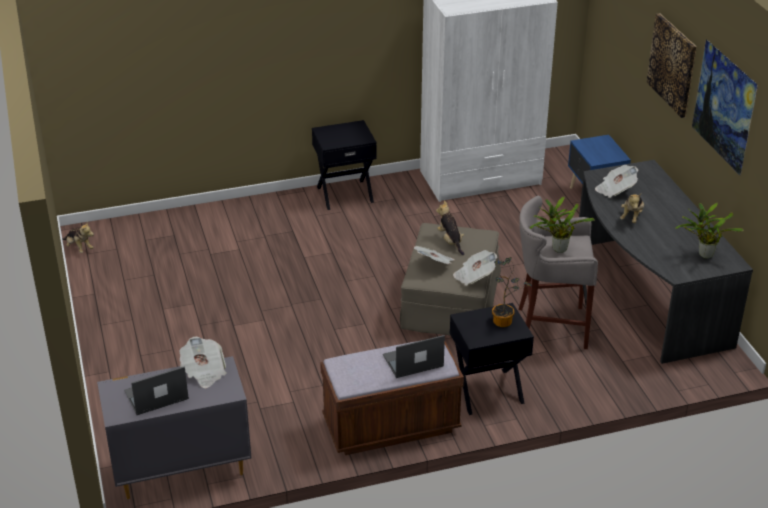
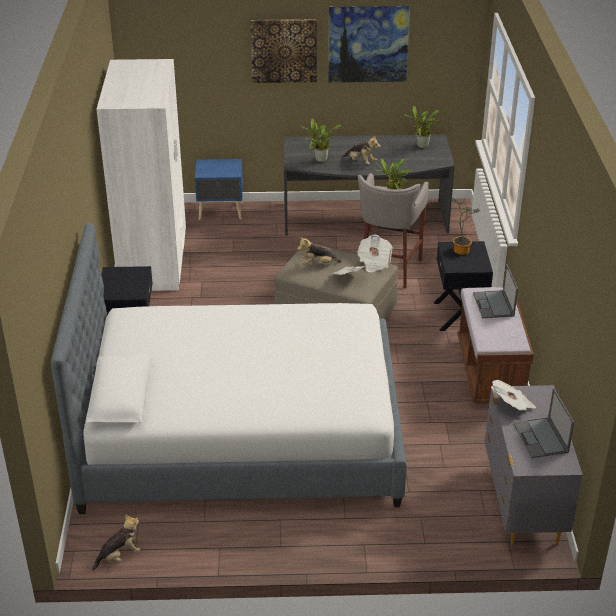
camera: 75 degrees left, 0 degrees up
(238, 278) = (241, 433): none -> bed
(615, 190) = (319, 160): newspaper -> potted plant

